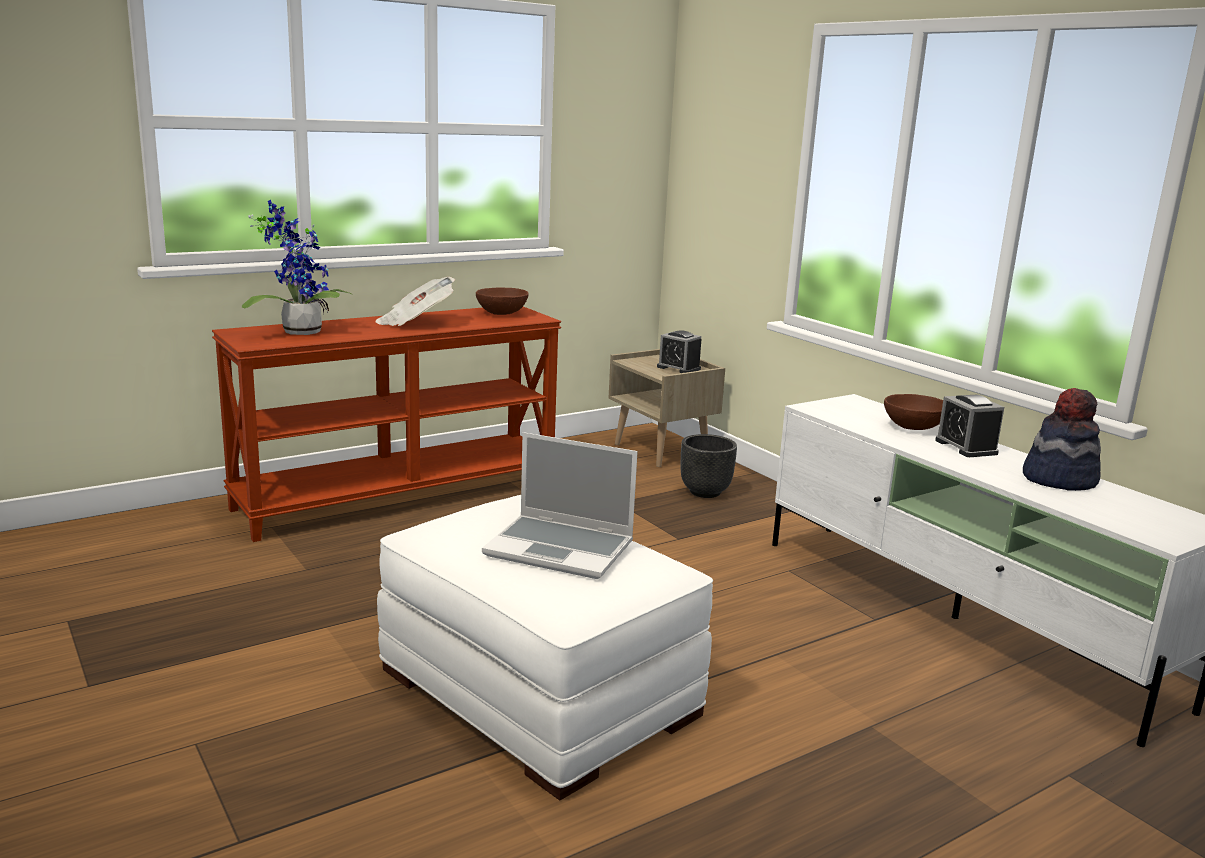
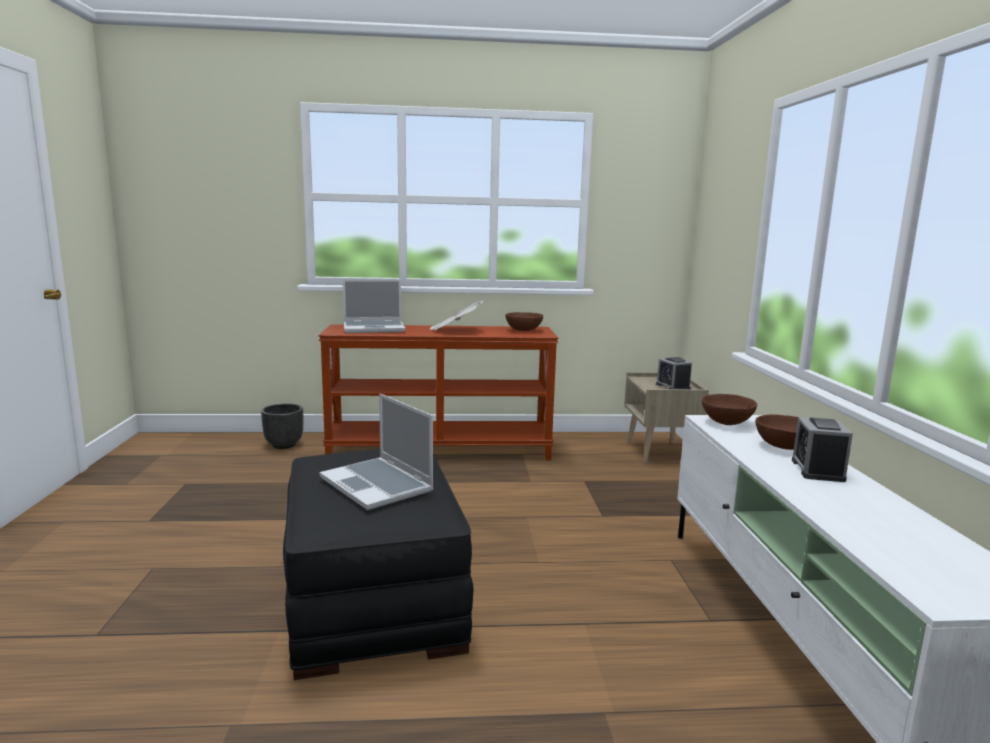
camera: 30 degrees right, 5 degrees down
(299, 331) = (374, 328): potted plant -> laptop
(540, 692) = (374, 598): white ottoman -> black ottoman
(705, 492) = (663, 486): black planter -> black planter (284, 445)
(833, 408) = (727, 422): none -> brown bowl
(1058, 479) = (886, 514): hat -> none

